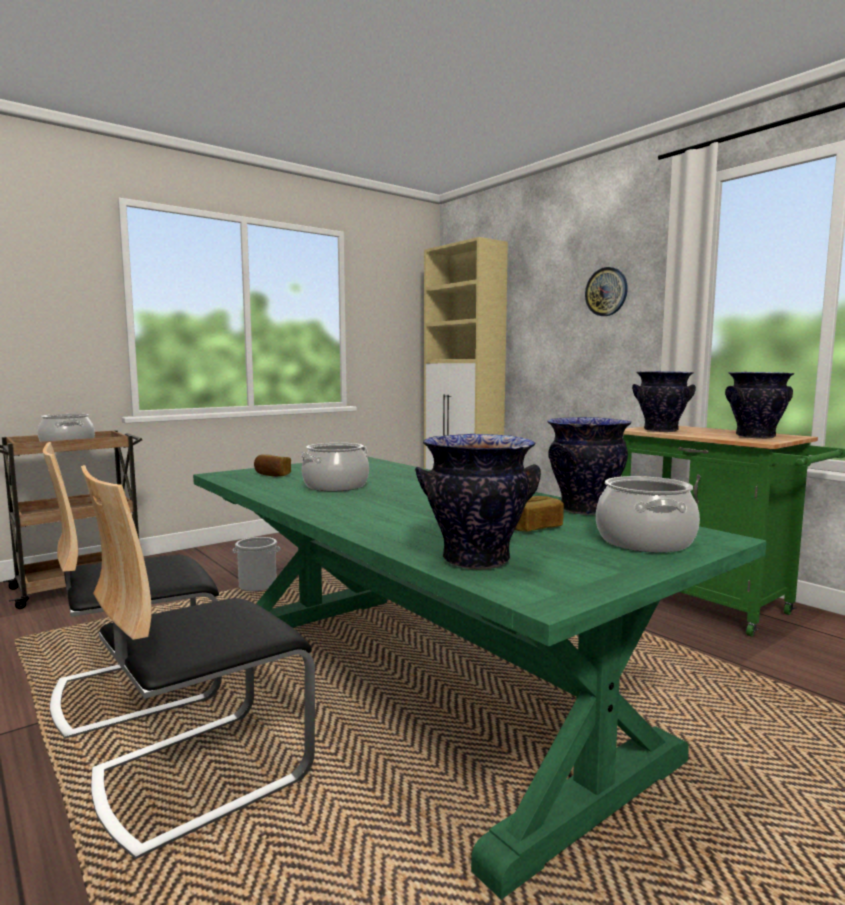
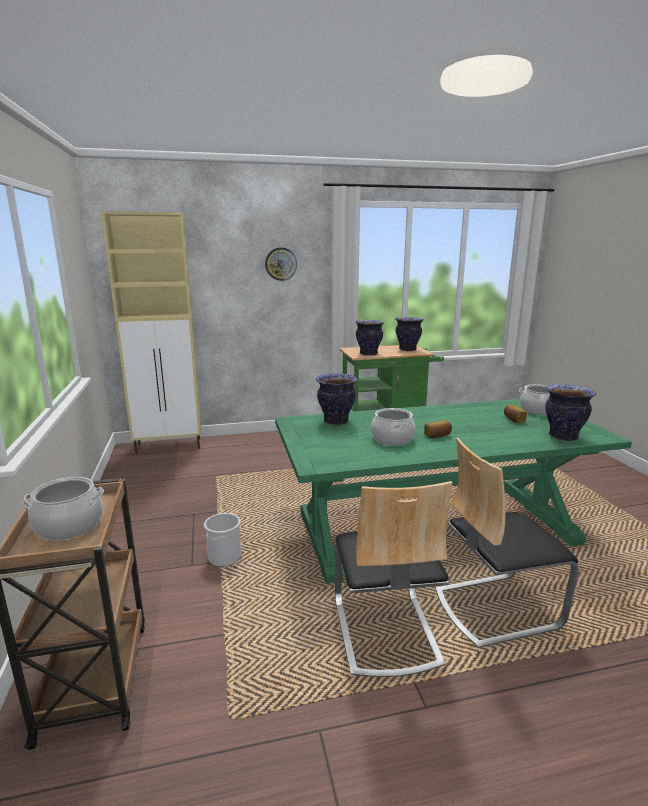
camera: 65 degrees left, 10 degrees up
(200, 773) = (495, 607): chair -> chair turned 90 degrees clockwise
(272, 475) = (333, 451): bread -> bread (438, 436)
(584, 509) = (482, 406): vase -> vase (335, 421)

